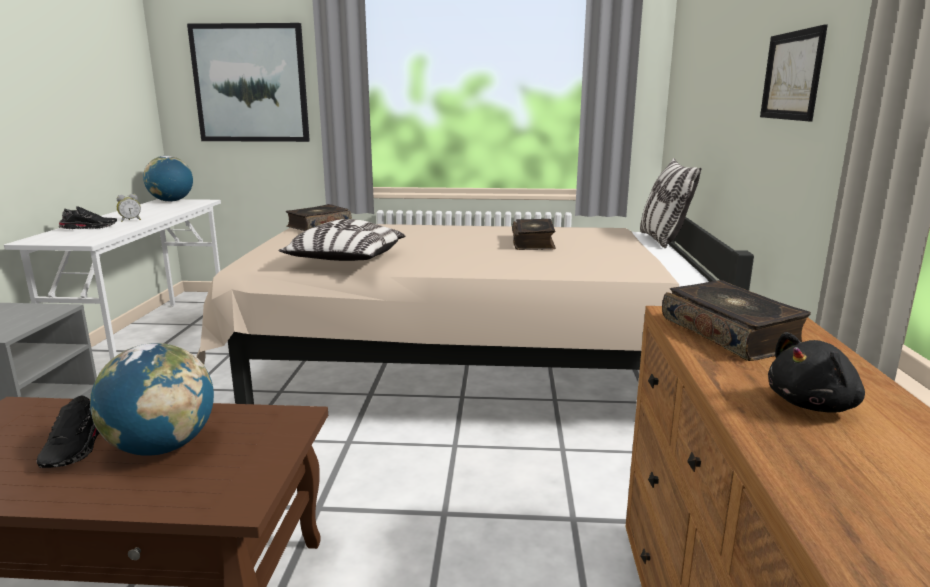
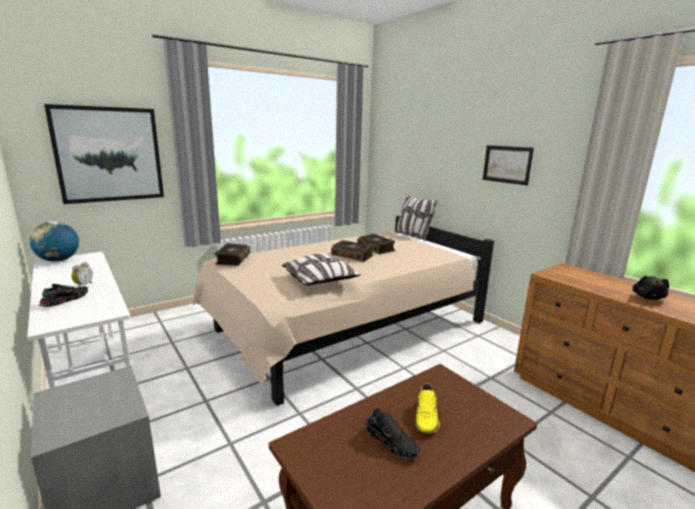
camera: 40 degrees left, 0 degrees up
(162, 447) = (427, 417): globe -> yellow shoe
(731, 334) = (577, 278): book -> book (352, 255)

